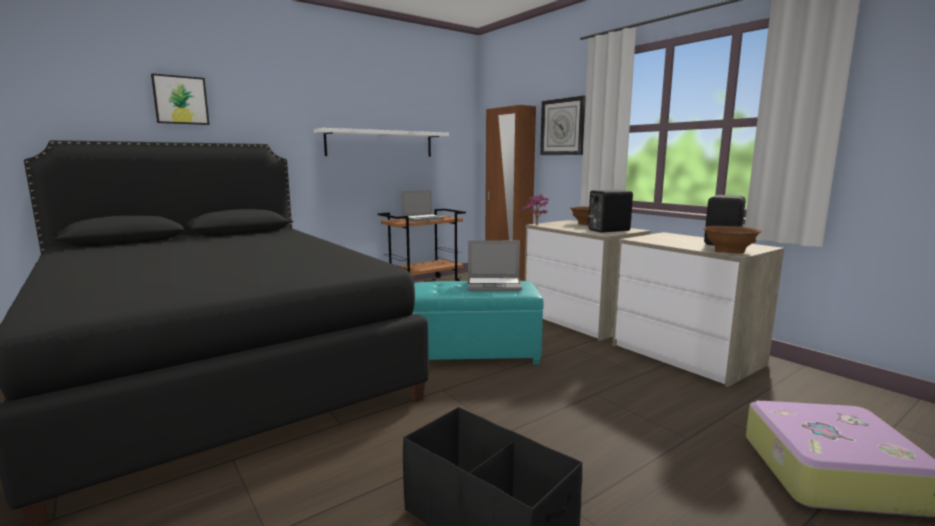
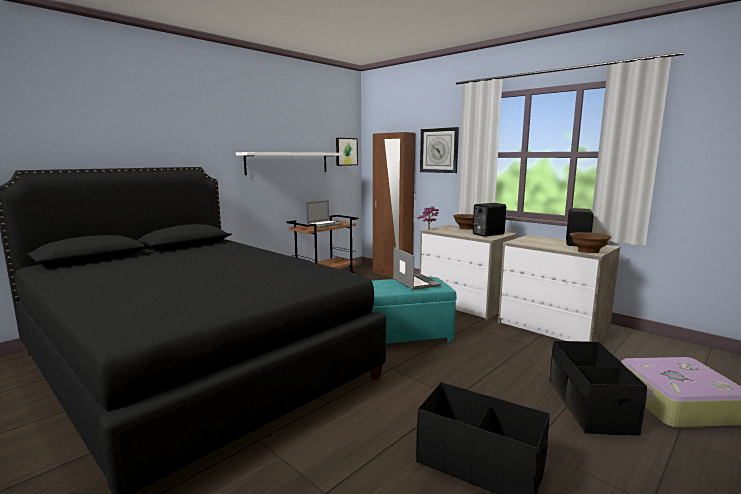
camera: 10 degrees left, 0 degrees up
(180, 100) = (127, 130): picture -> picture (346, 151)
(494, 285) = (414, 282): laptop -> laptop turned 105 degrees counterclockwise
(688, 462) = (589, 406): none -> black storage box

